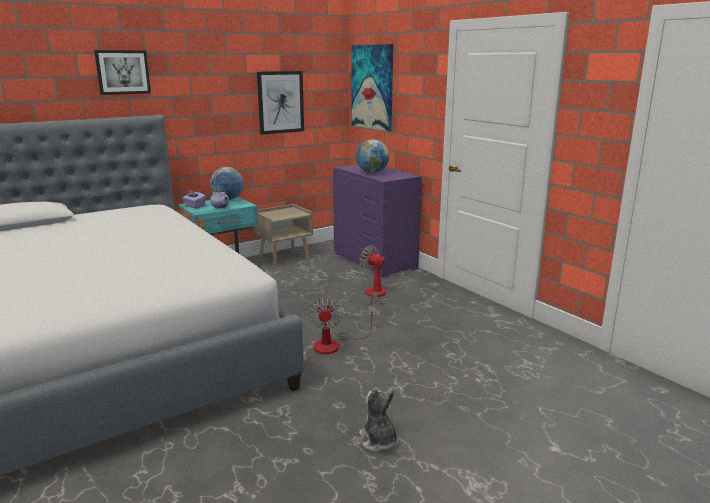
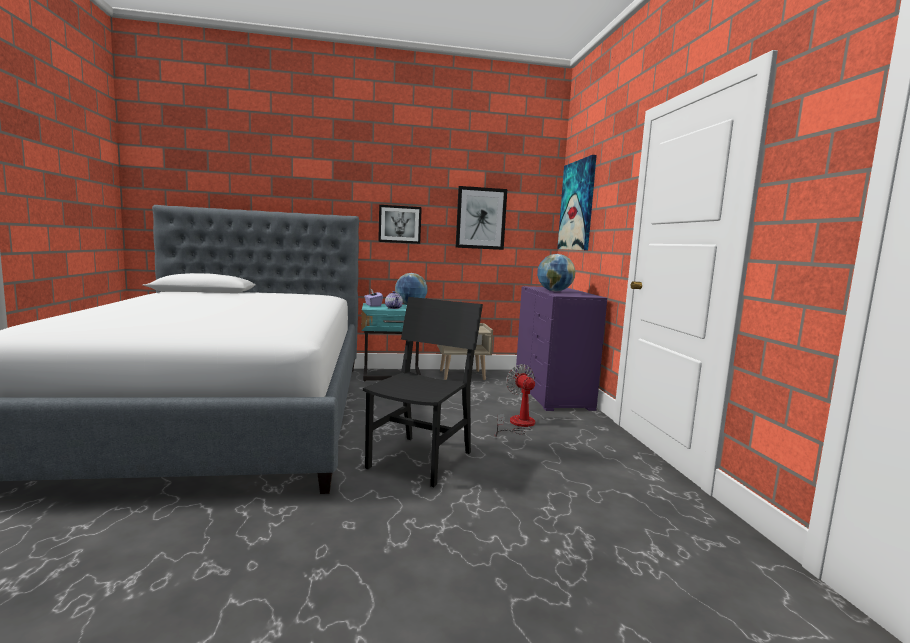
camera: 25 degrees right, 10 degrees down
(122, 72) = (329, 176): picture -> picture (399, 224)
(334, 344) = (420, 460): fan -> black chair
(379, 441) = (342, 585): plush toy -> none

